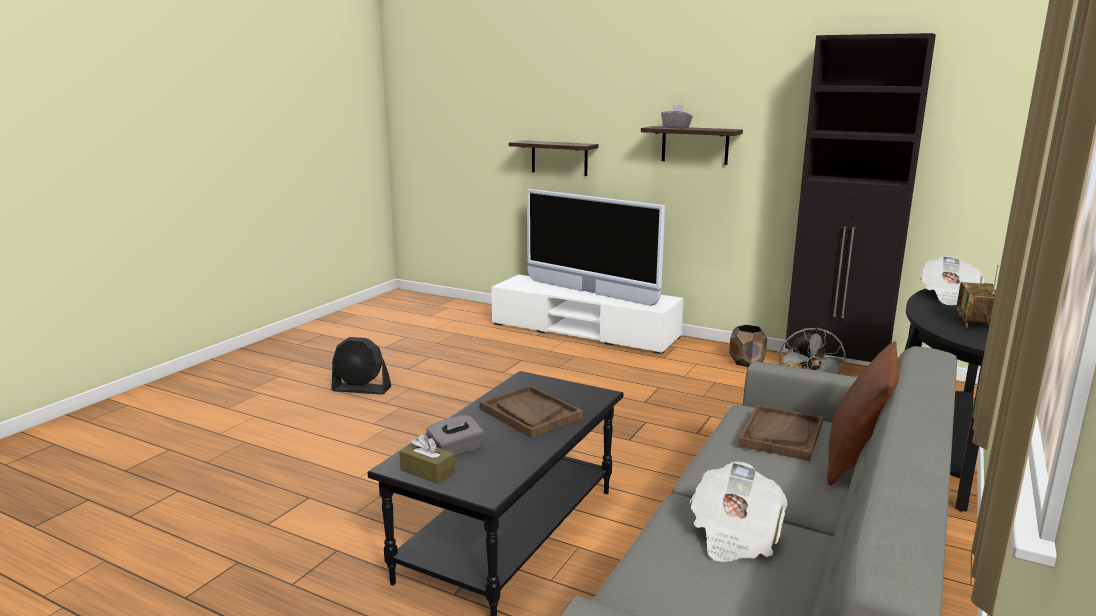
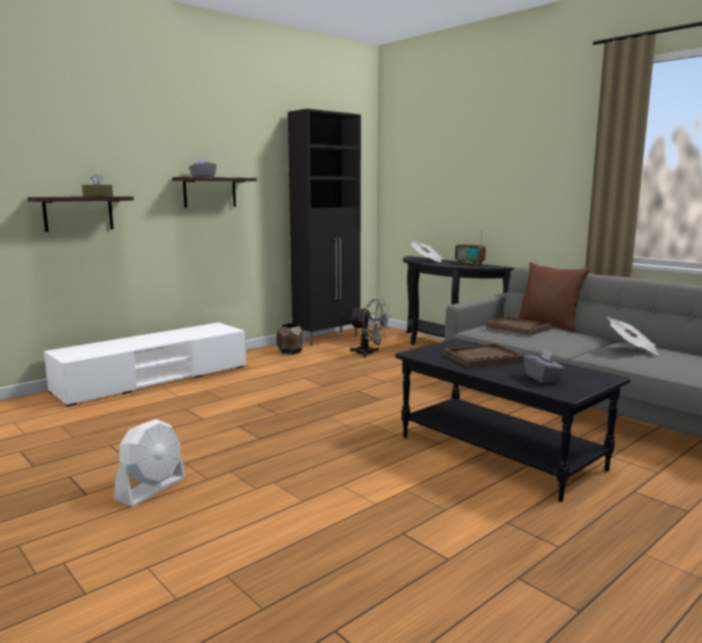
camera: 70 degrees left, 5 degrees down
(361, 389) = (151, 488): black fan -> white fan
(427, 471) = (577, 387): brown tissue box -> brown tissue box (98, 196)
(590, 292) = (156, 339): television -> none

